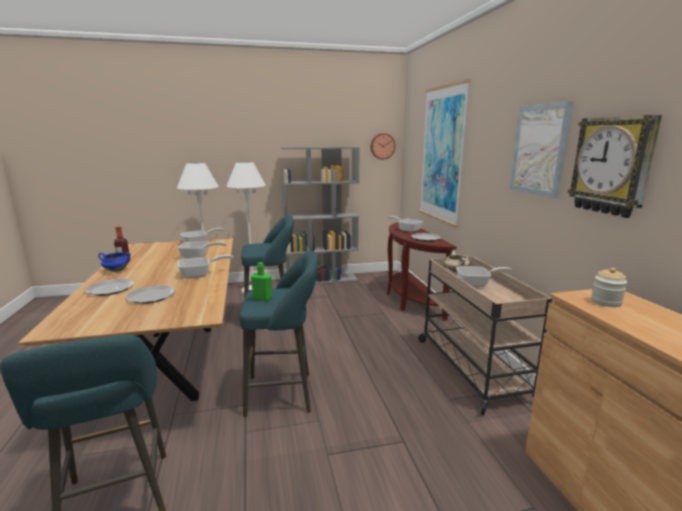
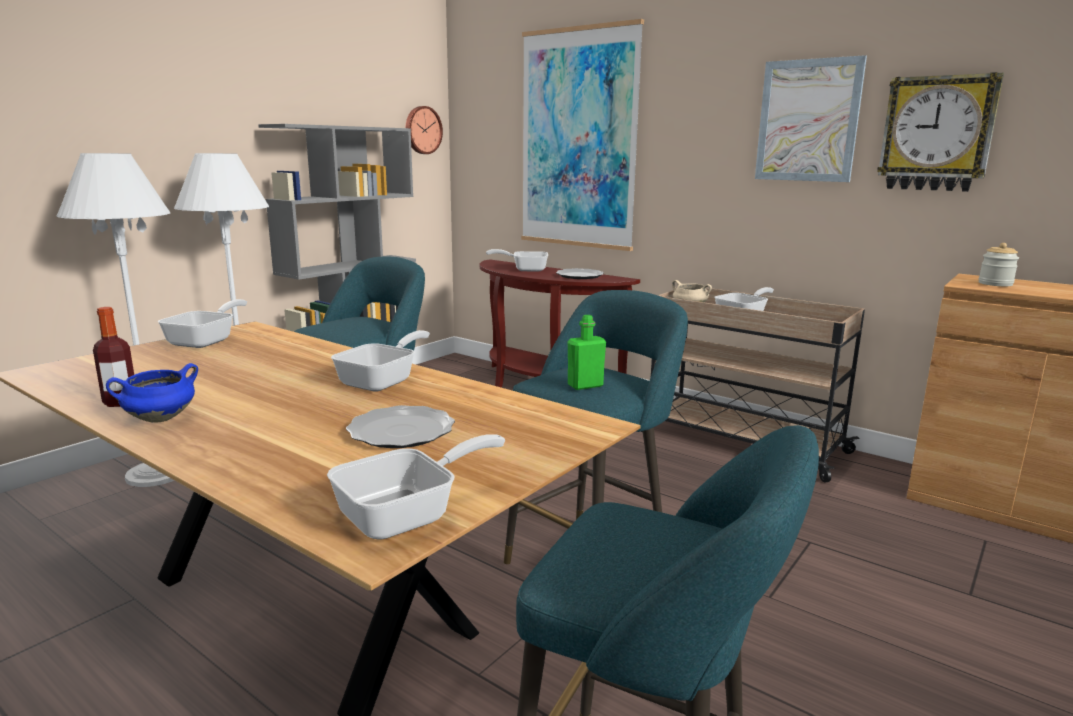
camera: 40 degrees left, 0 degrees up
(111, 289) = (265, 446): plate -> none
(198, 256) = (281, 358): frying pan -> frying pan (409, 514)

